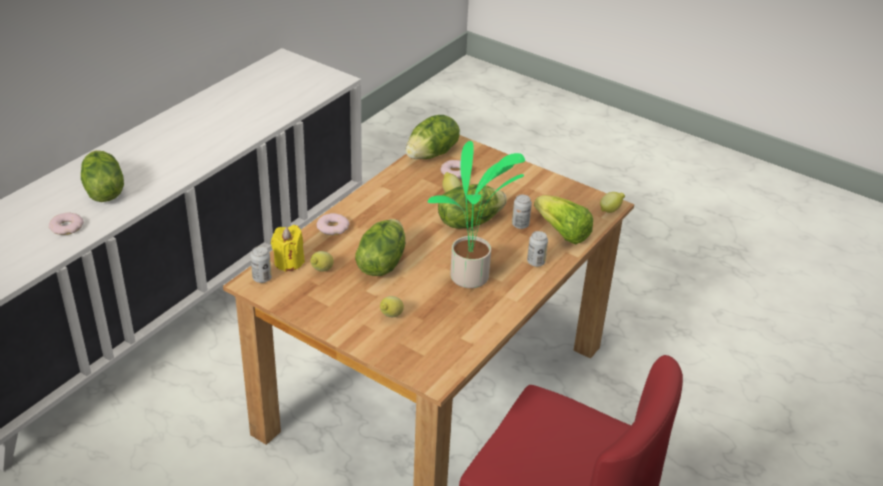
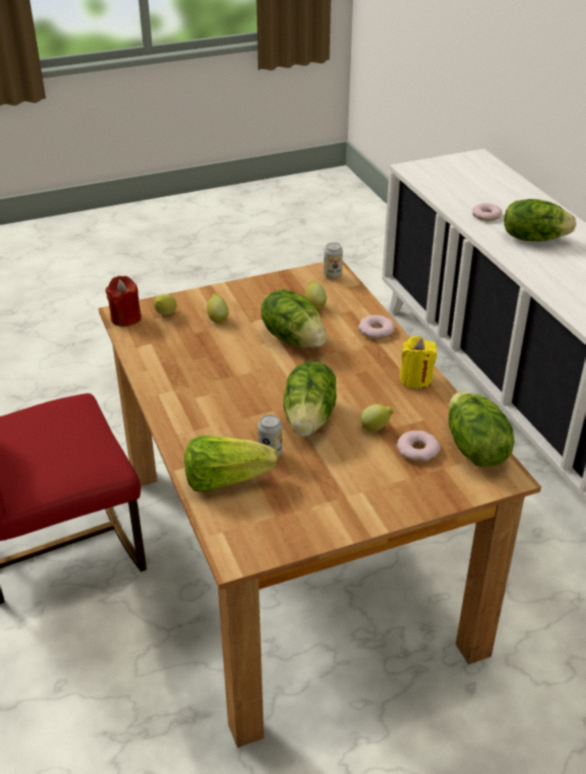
camera: 125 degrees right, 0 degrees up
(289, 262) = (343, 293): yellow candle -> yellow candle (415, 379)
(440, 373) = (126, 318): none -> red candle
(471, 279) = (218, 380): potted plant -> none
(536, 262) = (198, 434): can -> none
(610, 210) = (226, 550): lemon -> lemon (165, 315)

